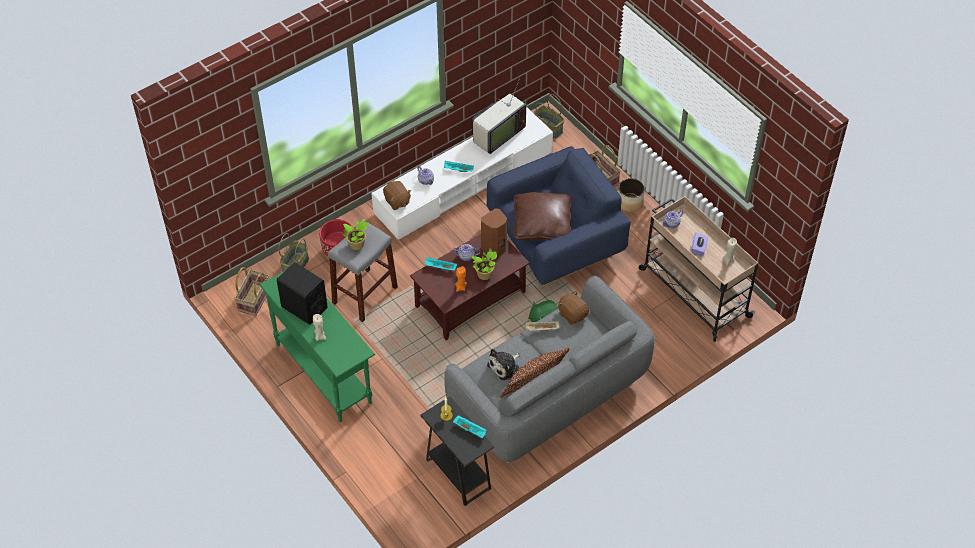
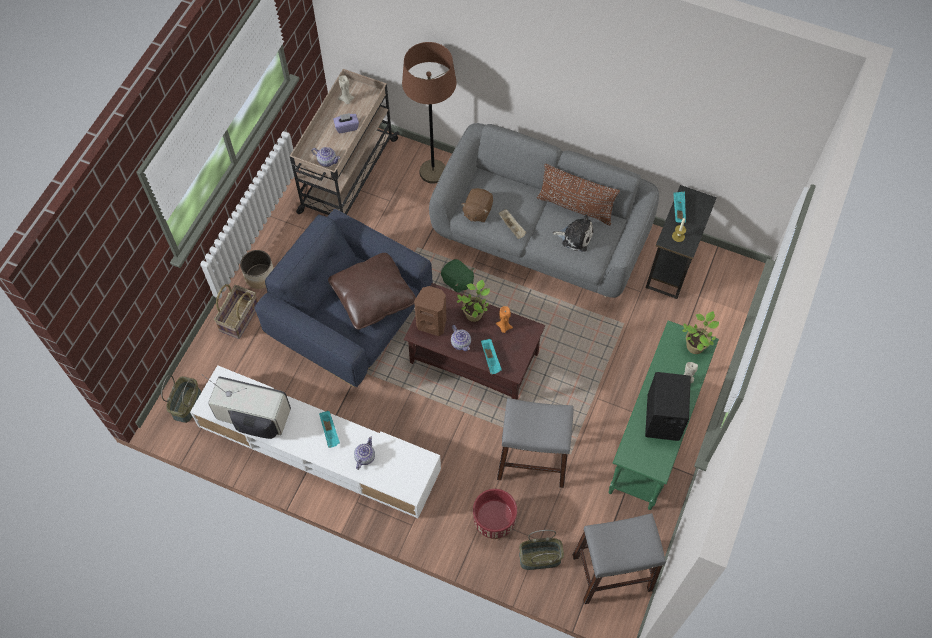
camera: 120 degrees left, 10 degrees up
(254, 299) = (612, 572): basket -> grey stool
(357, 245) = (542, 423): potted plant -> potted plant (695, 345)
(397, 201) = (413, 470): brown plush toy -> none
(663, 352) = (433, 172): none -> brown floor lamp

